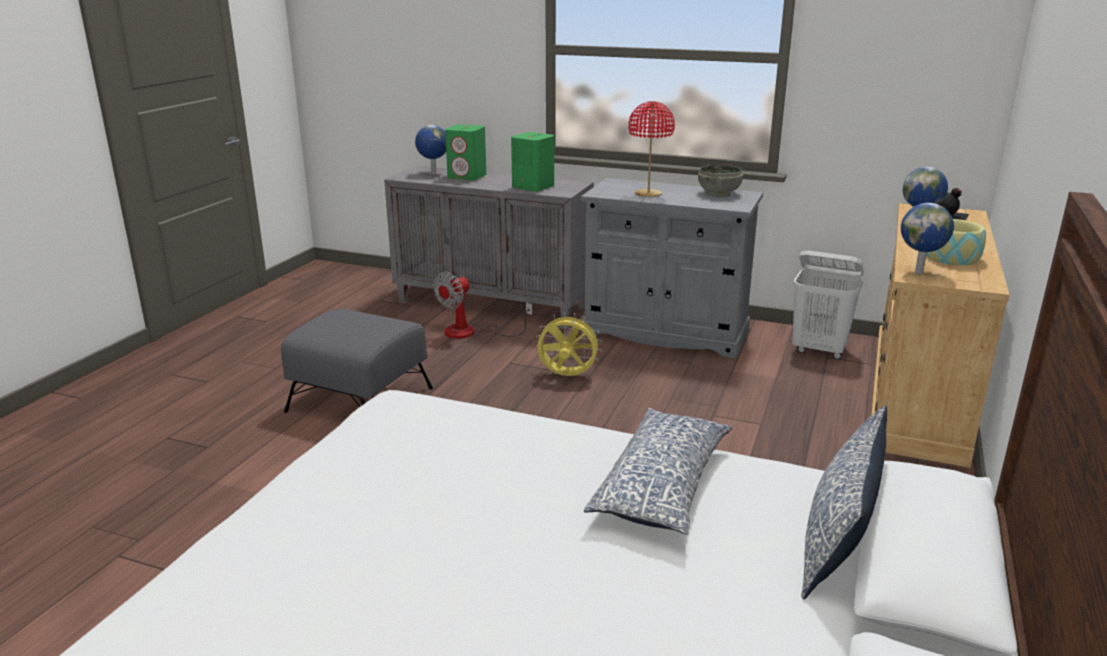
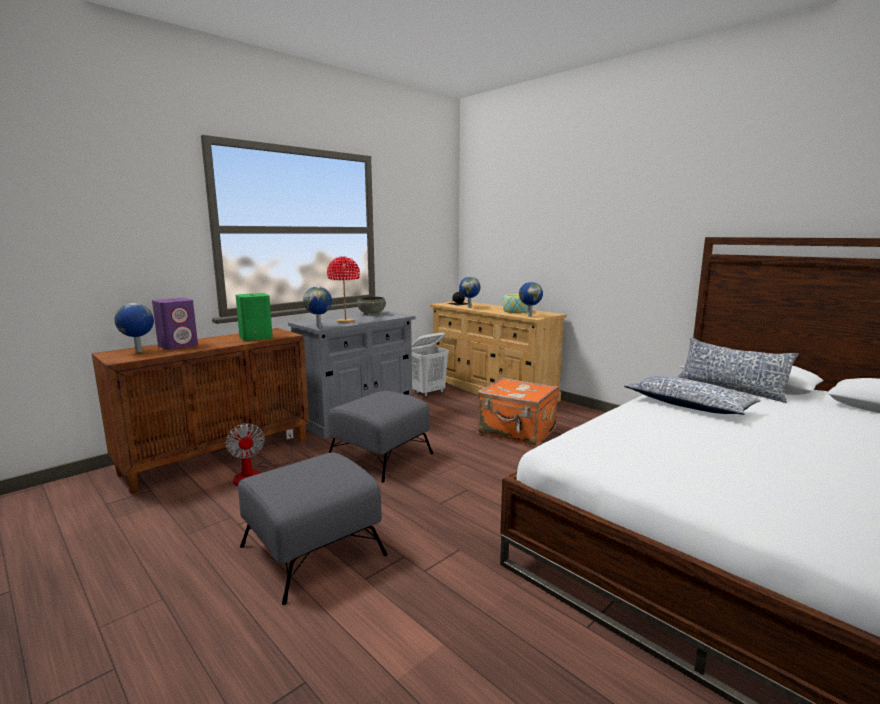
camera: 65 degrees left, 10 degrees down
(467, 176) = (178, 346): green speaker -> purple speaker
(493, 304) = (219, 455): grey cabinet -> brown cabinet
(567, 376) = (379, 457): yellow fan -> grey ottoman
(597, 192) = (319, 327): none -> globe
(756, 450) = (517, 431): none -> orange suitcase

